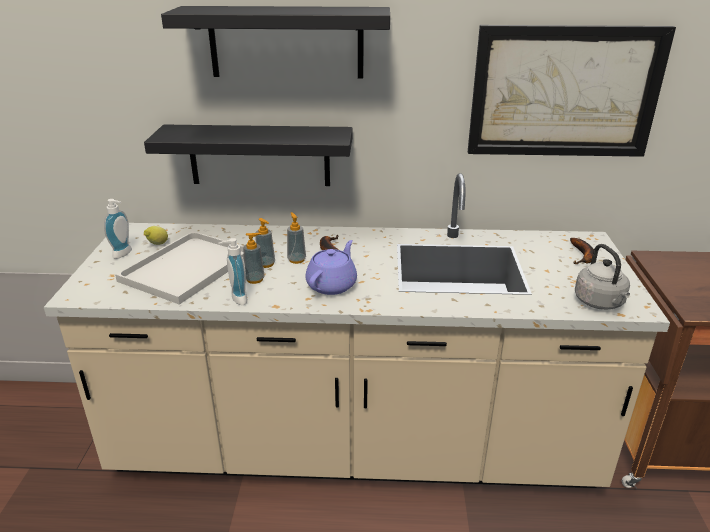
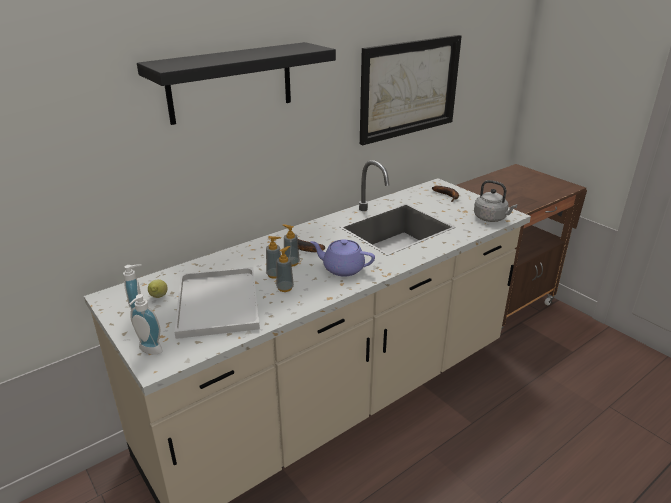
camera: 40 degrees left, 0 degrees up
(236, 299) = (295, 306): soap dispenser -> soap dispenser (148, 351)
(259, 155) = (213, 187): black shelf -> none
(332, 285) = (342, 268): purple teapot -> purple teapot turned 60 degrees counterclockwise

